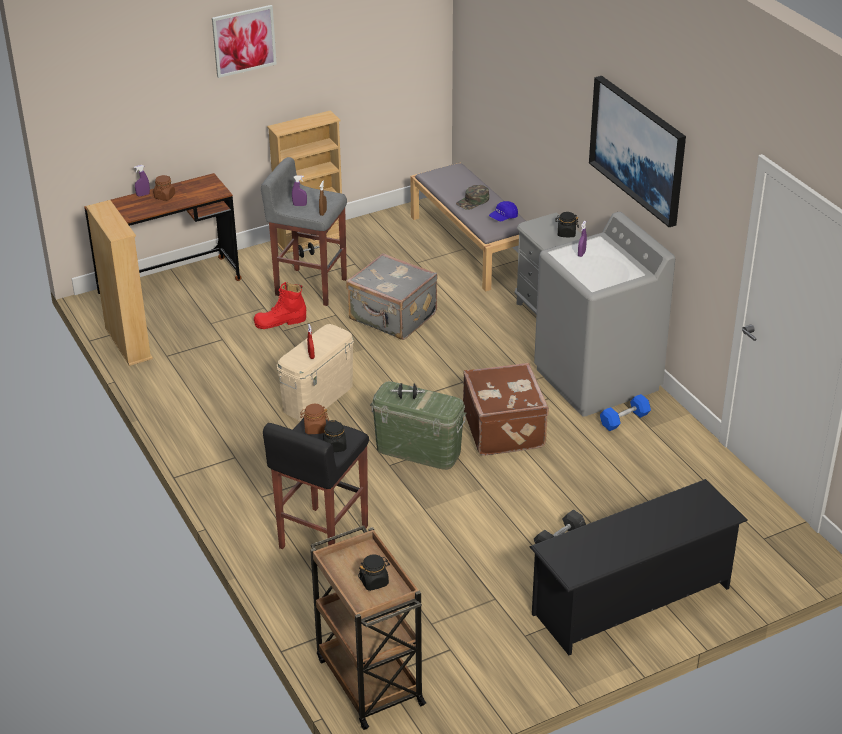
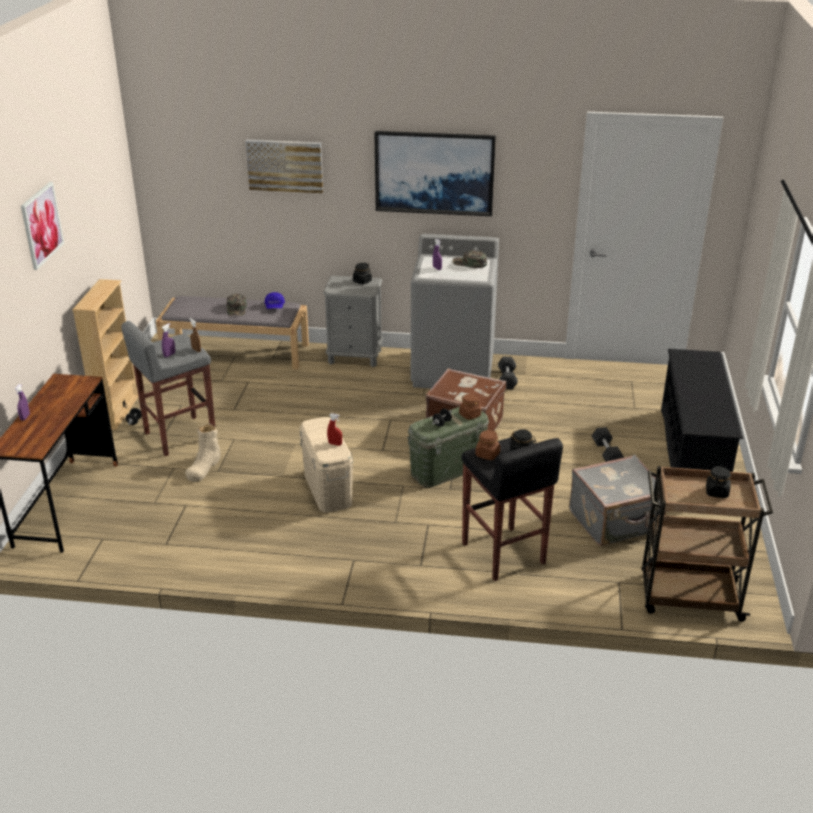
camera: 55 degrees left, 5 degrees down
(128, 343) = (116, 559): beige bookcase -> none
(164, 196) = (47, 408): brown jar -> brown jar (469, 415)
(280, 321) = (204, 467): red boot -> beige boot
(392, 317) = (273, 417): grey suitcase -> grey suitcase (616, 522)
(540, 74) = (285, 165): none -> picture
(618, 267) = (469, 263): none -> green cap
(624, 420) = (507, 379): blue dumbbell -> grey dumbbell

